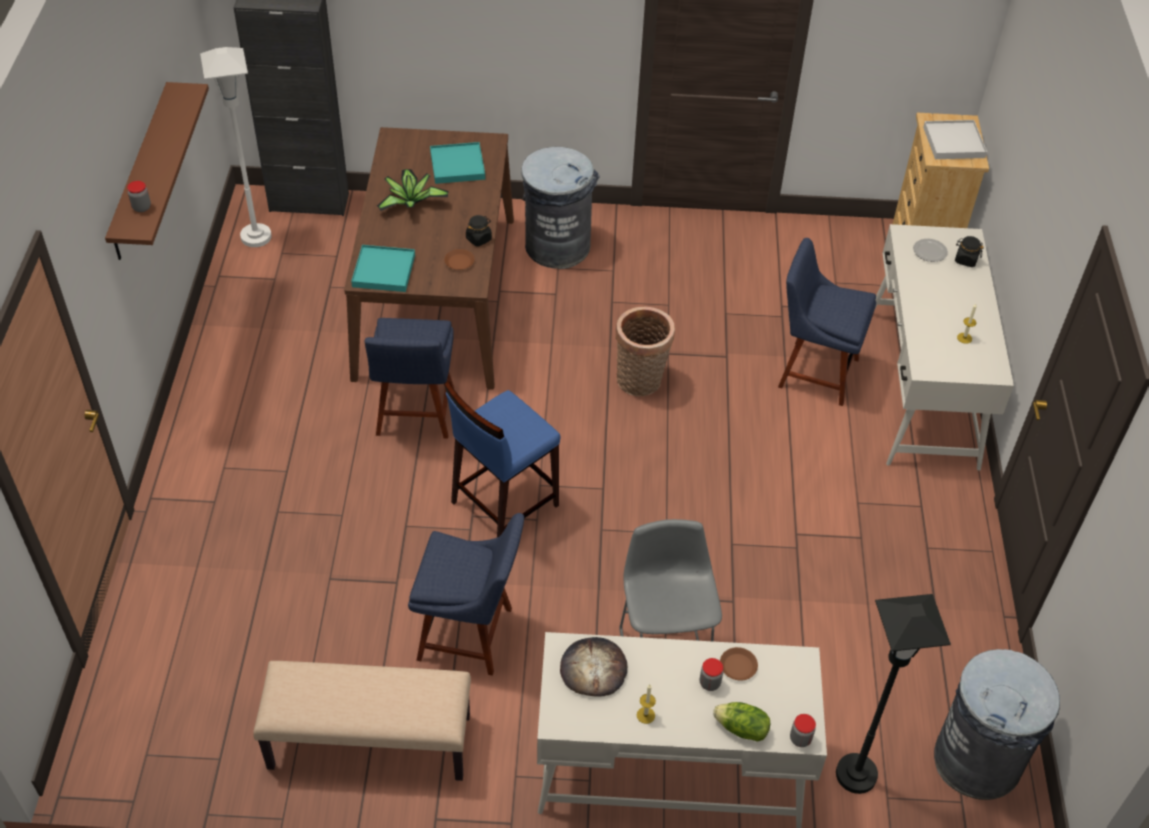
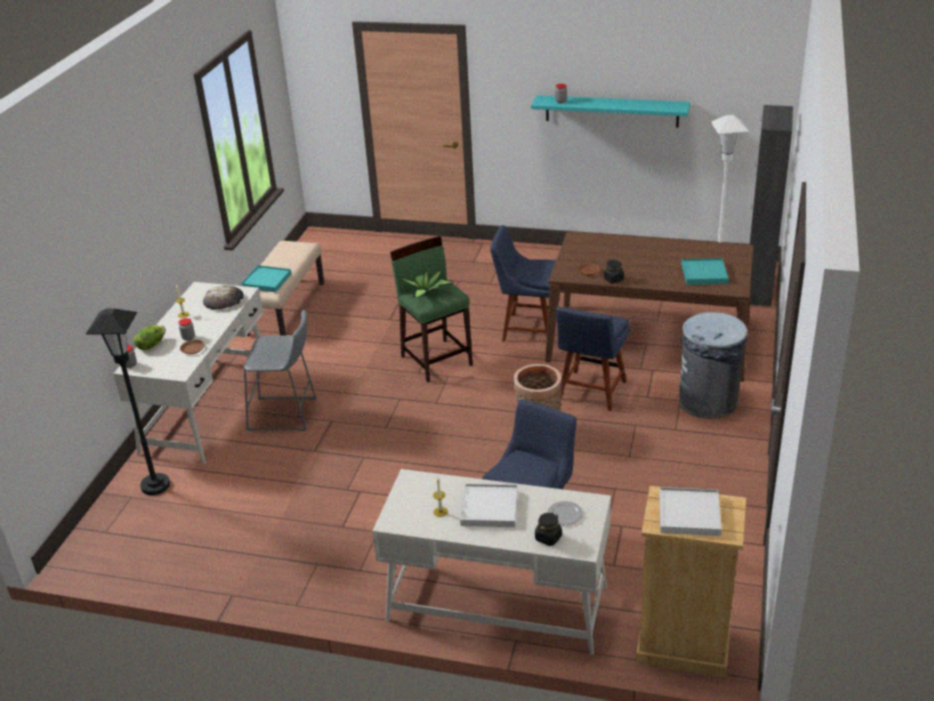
camera: 105 degrees right, 15 degrees down
(141, 172) = (611, 111): brown shelf -> turquoise shelf
(383, 271) = (584, 244): turquoise tray -> turquoise tray (267, 281)
(410, 202) = (659, 254): potted plant -> potted plant (427, 292)
(470, 635) = (339, 343): blue chair -> blue chair (591, 392)
(503, 504) = (437, 360): blue stool -> green stool
(943, 303) = (489, 508): none -> white tray
(978, 760) = (128, 548): grey trash can -> none

